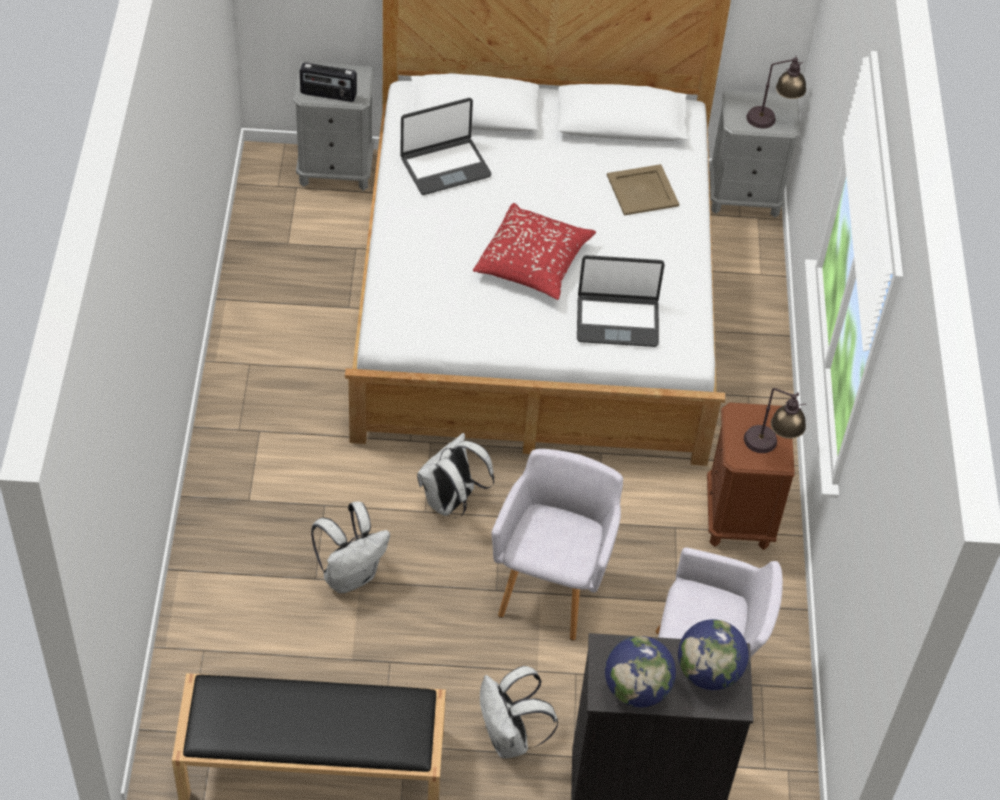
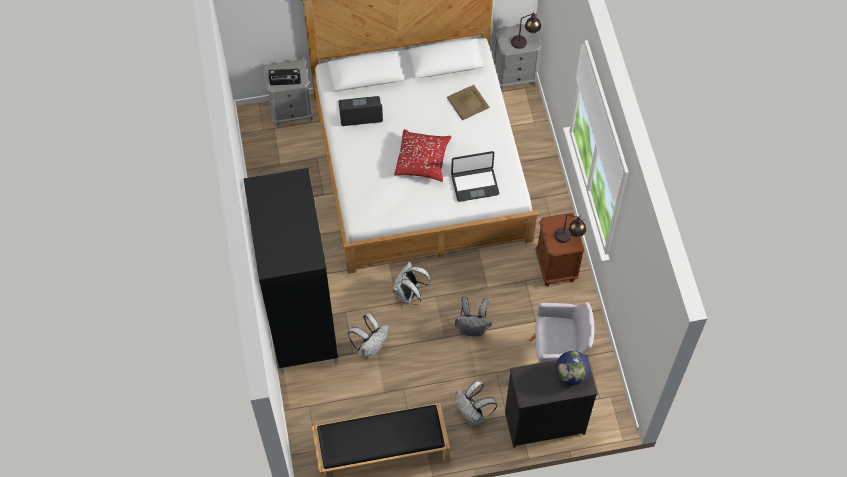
camera: 10 degrees left, 10 degrees up
(238, 503) = (301, 322): none -> black wardrobe
(445, 167) = (360, 113): laptop -> laptop turned 150 degrees counterclockwise
(553, 586) = (472, 328): grey armchair -> grey backpack
(636, 689) = (539, 391): globe -> none

